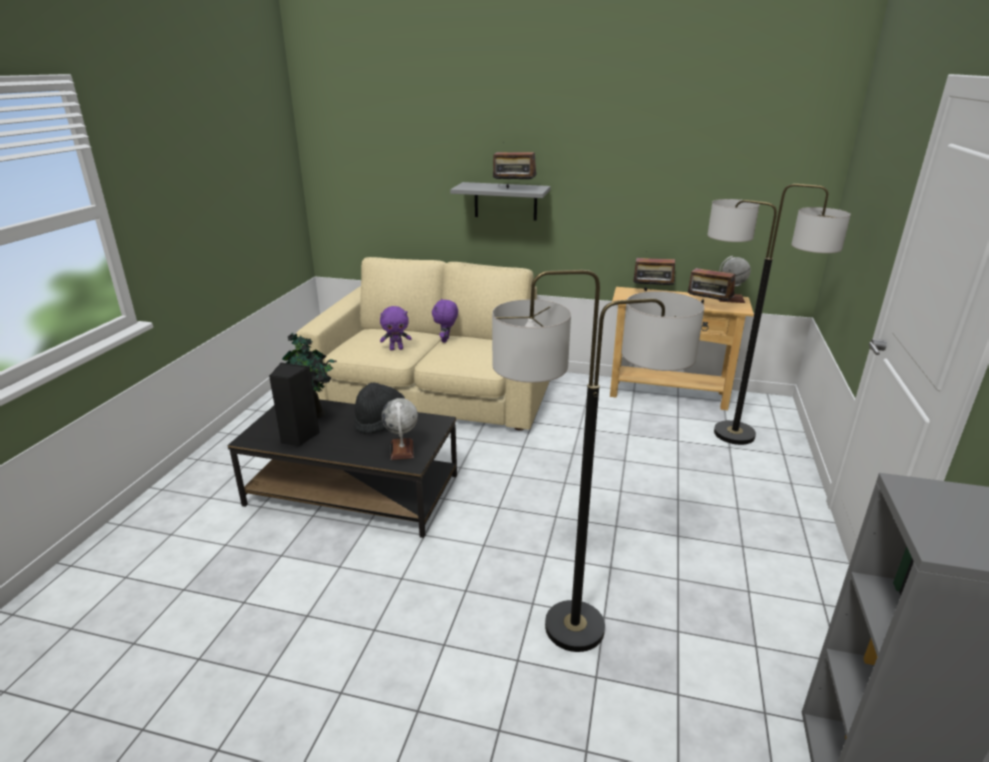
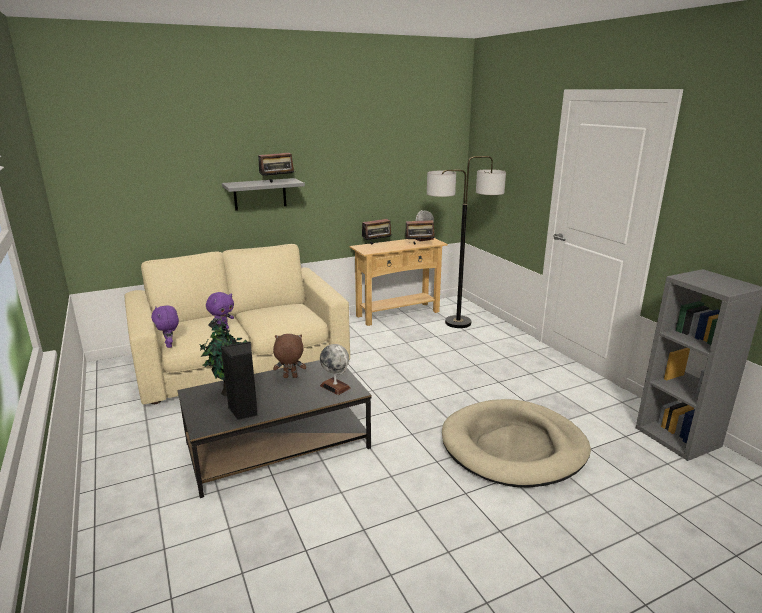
camera: 40 degrees left, 5 degrees down
(380, 421) = (290, 377): black hat -> brown plush toy
(446, 340) = (246, 315): purple plush toy -> purple plush toy (170, 345)
(575, 627) = (513, 447): floor lamp -> beige dog bed

